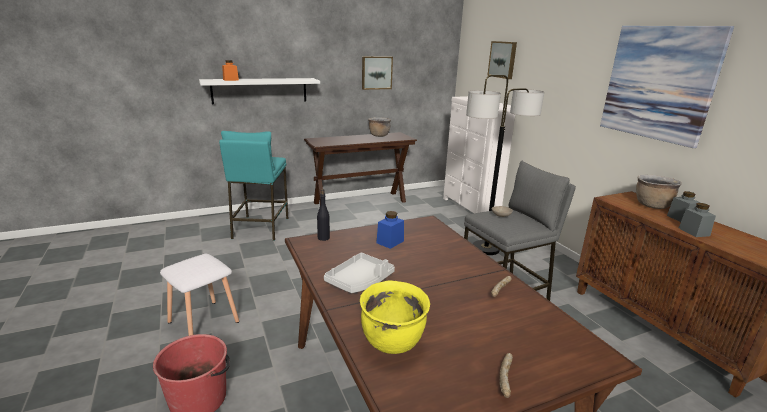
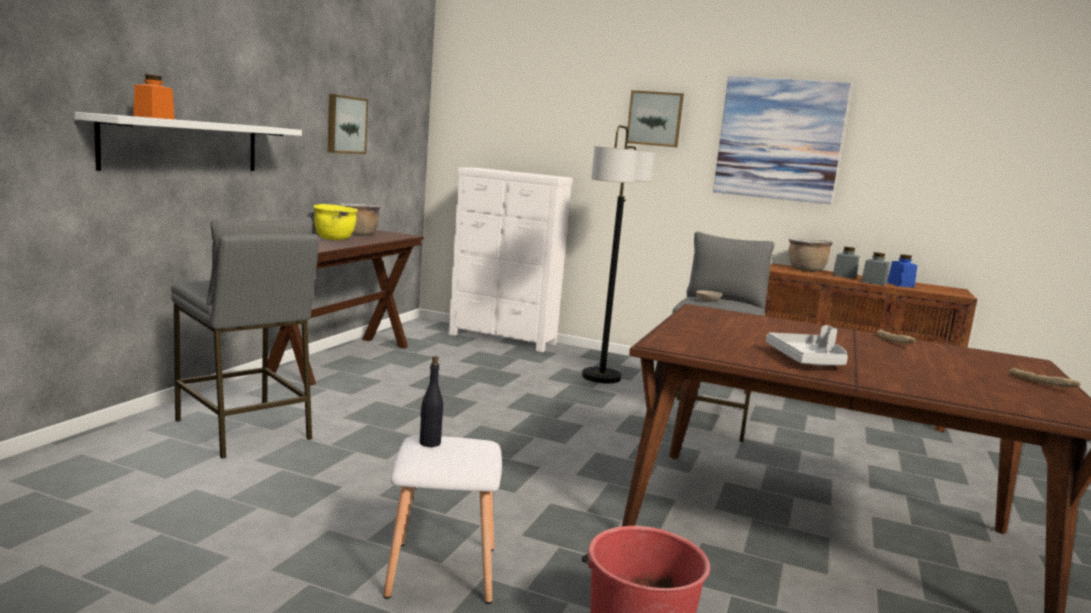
camera: 45 degrees left, 10 degrees down
(260, 228) = (243, 429): turquoise stool -> grey stool
(323, 238) = (668, 338): black bottle -> black bottle (429, 443)
(390, 242) = (728, 329): blue jar -> blue jar (900, 285)
(393, 342) = (949, 388): yellow cooking pot -> yellow cooking pot (334, 239)
(503, 59) = (533, 113): picture -> picture (655, 119)

